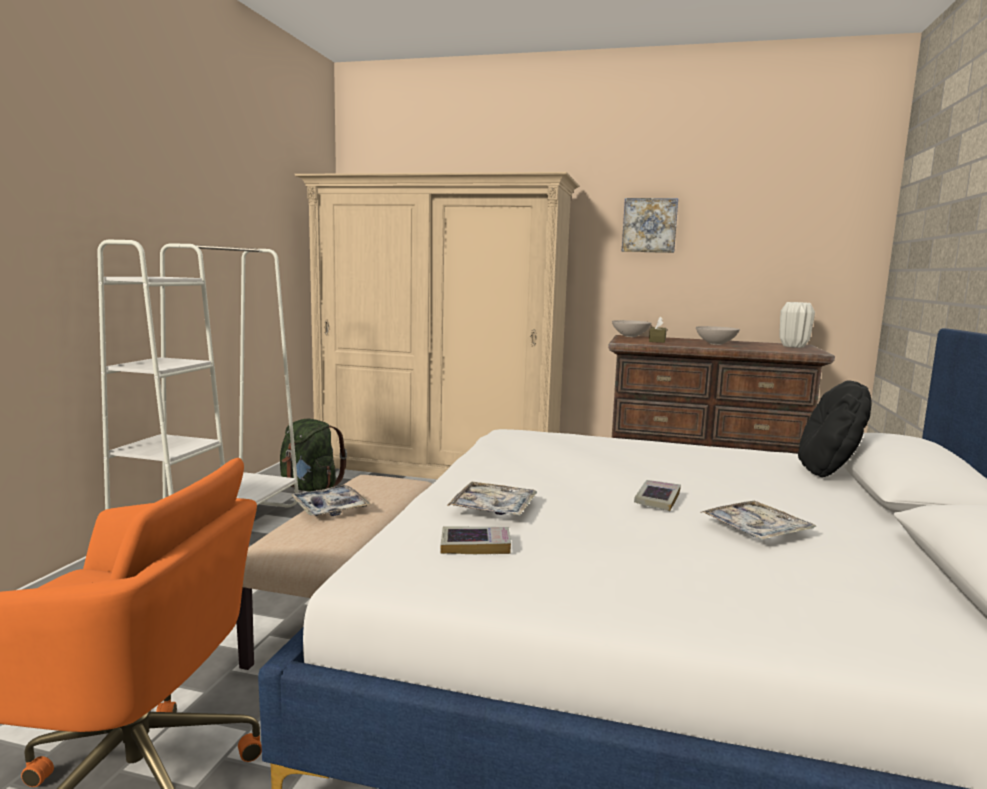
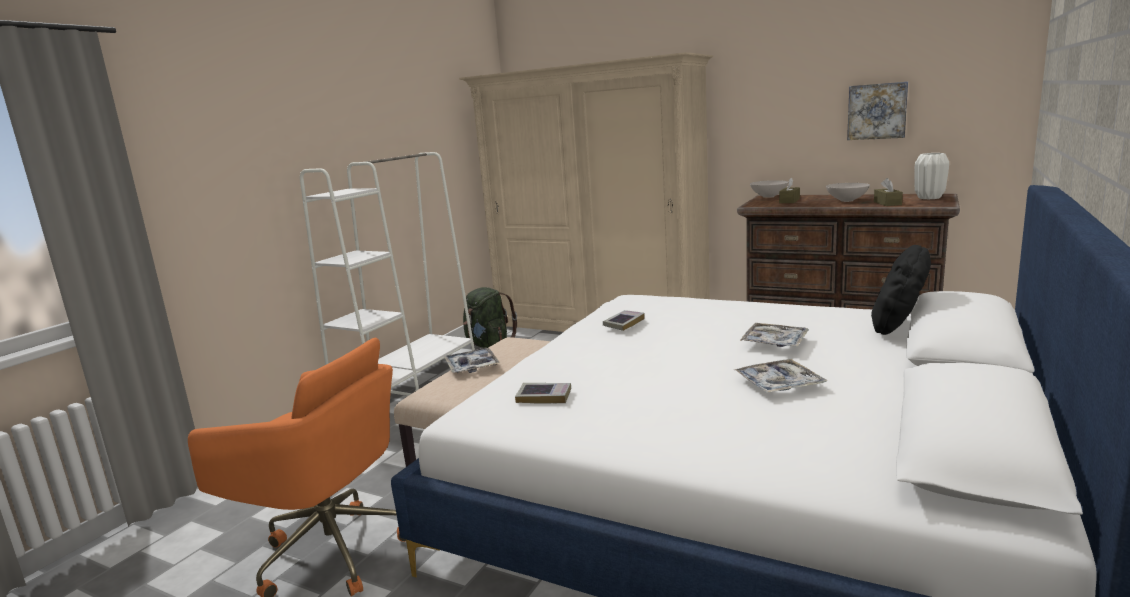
camera: 15 degrees right, 5 degrees up
(493, 508) = (574, 367): tray -> tray (774, 342)
(649, 225) = (783, 87): picture -> picture (877, 111)
(657, 499) = (711, 358): book -> book (624, 323)
(760, 348) = (887, 203): none -> brown tissue box

